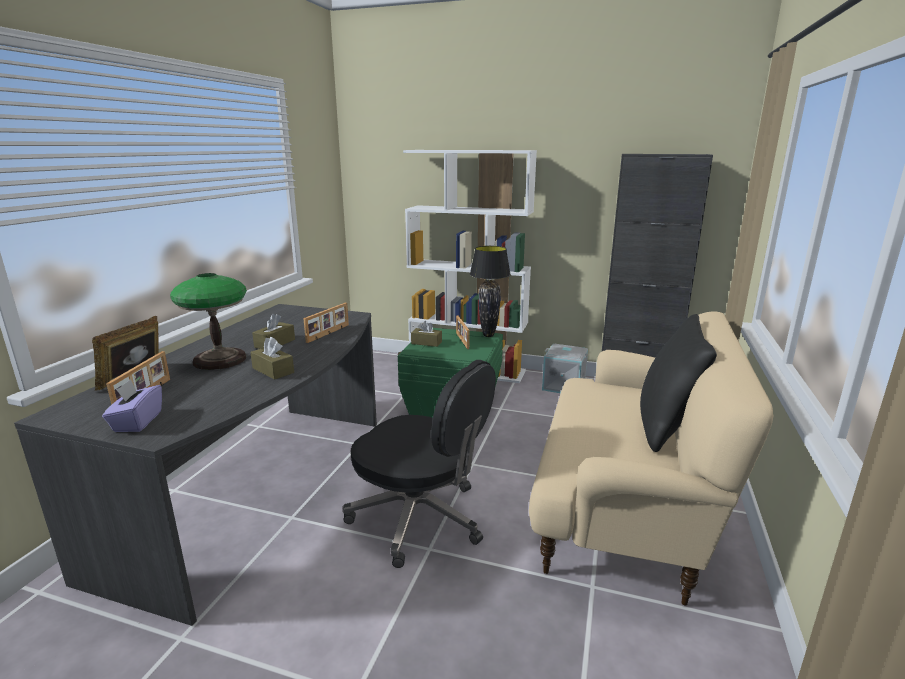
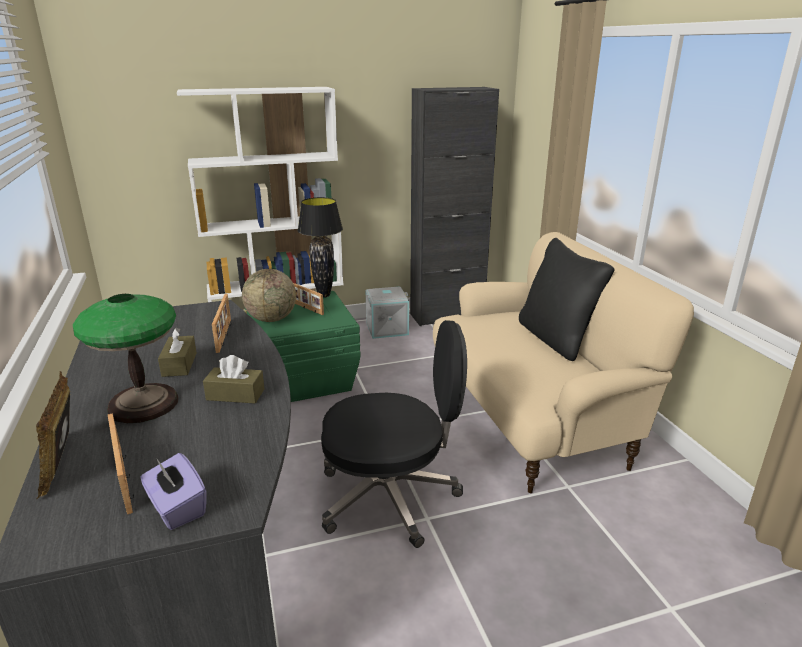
camera: 35 degrees left, 5 degrees up
(426, 343) = (271, 319): brown tissue box -> globe

